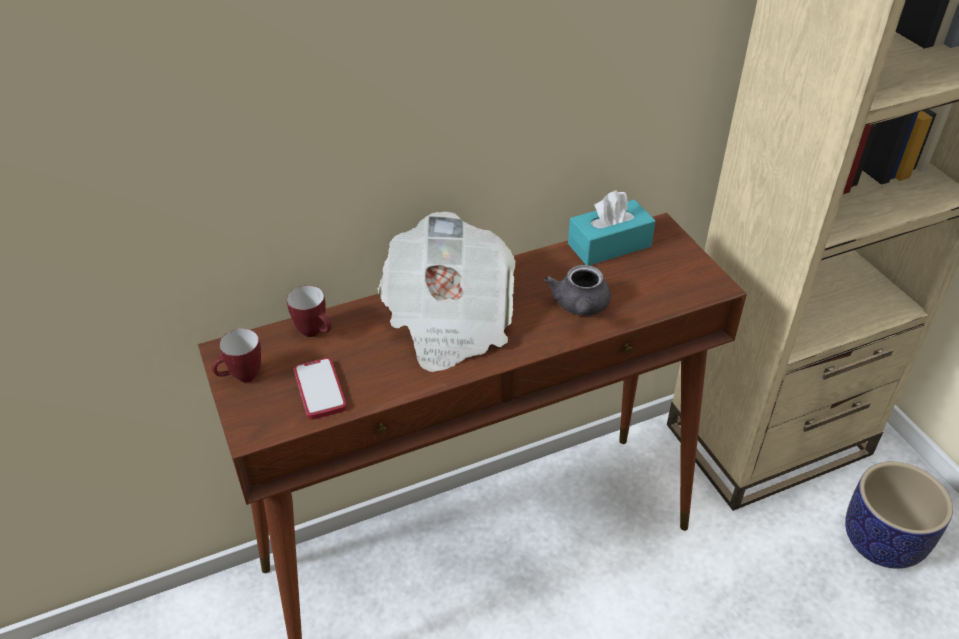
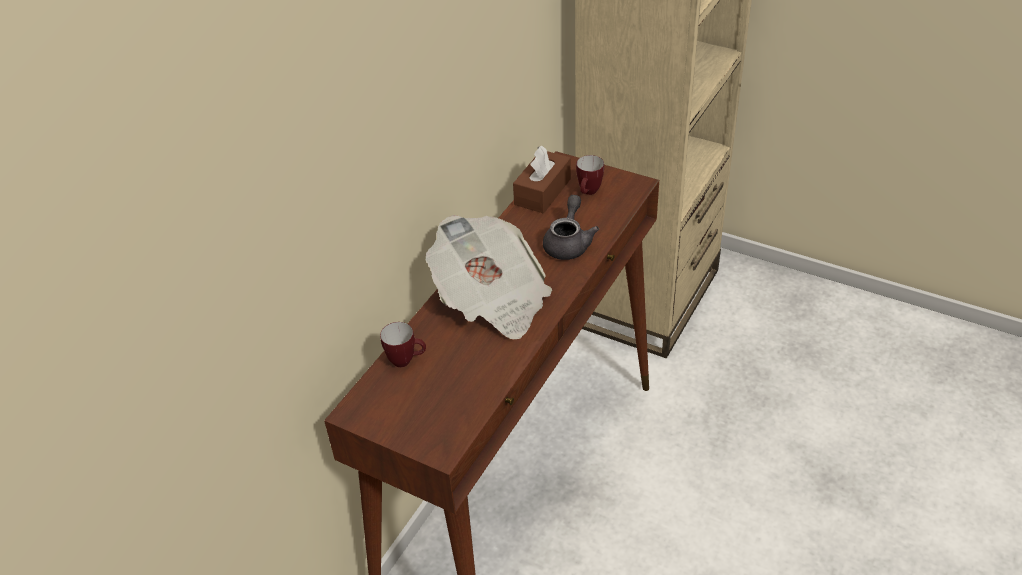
camera: 35 degrees left, 0 degrees up
(242, 378) = (389, 422): mug -> mug (589, 193)
(320, 390) = (456, 395): phone -> none
(580, 307) = (568, 243): grey teapot -> grey teapot turned 135 degrees counterclockwise
(609, 245) = (542, 192): turquoise tissue box -> brown tissue box
(883, 541) = (767, 322): planter -> none

